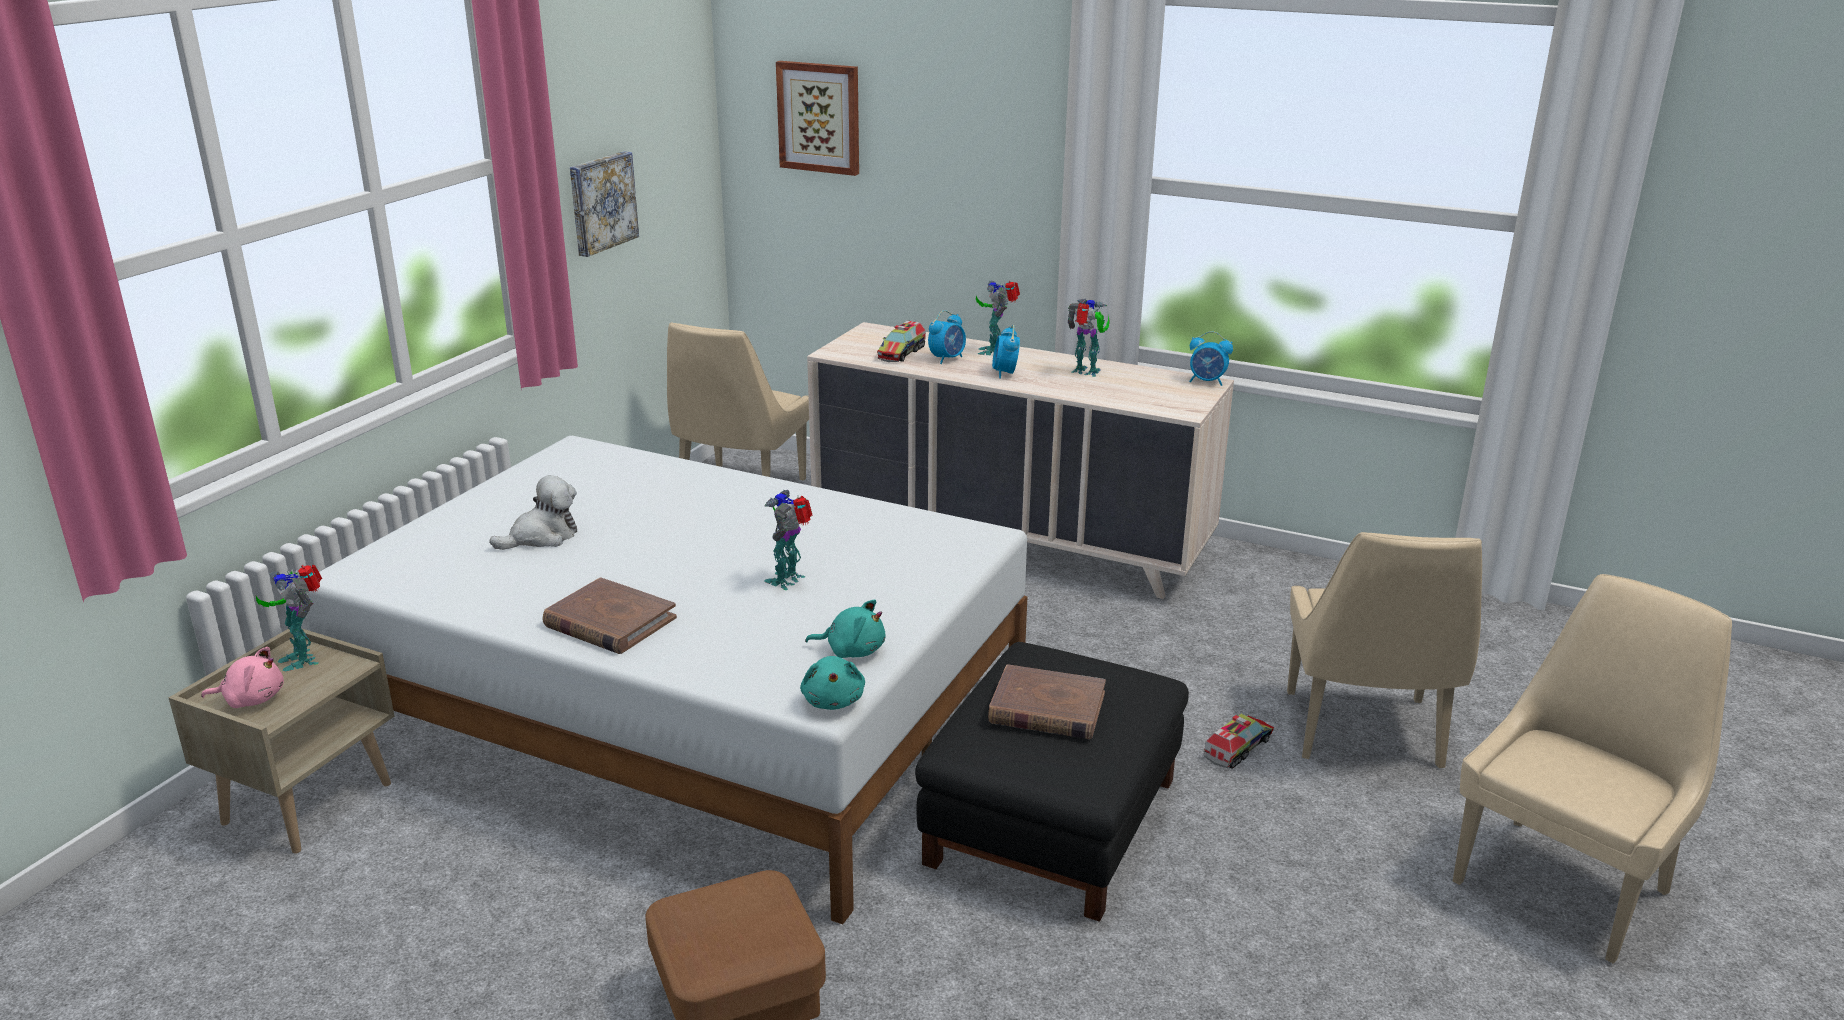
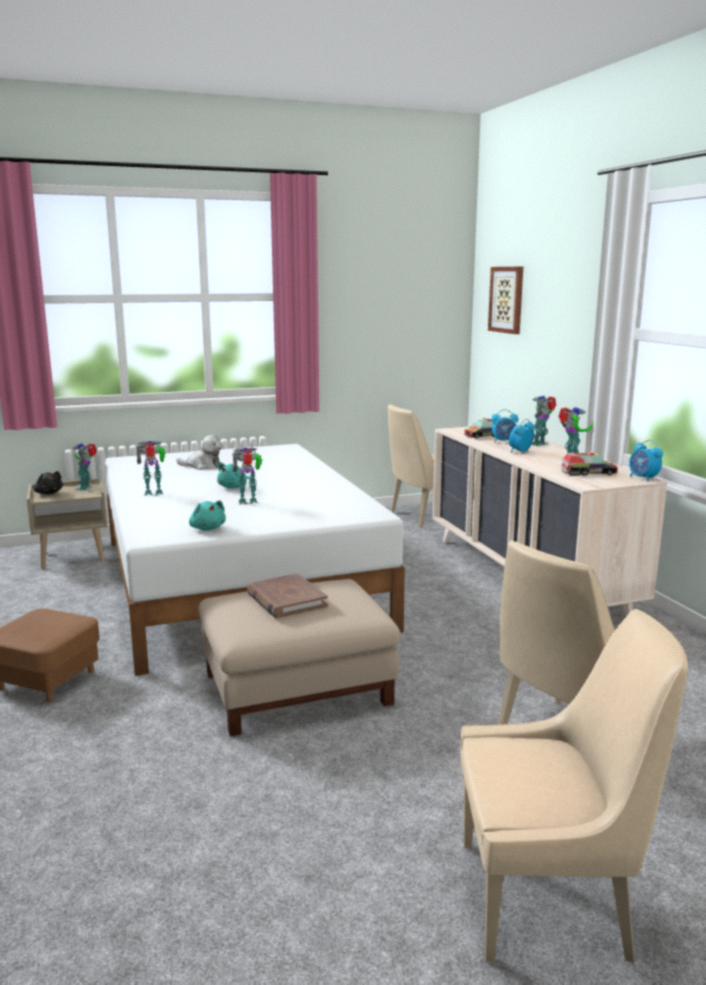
camera: 45 degrees right, 10 degrees down
(252, 699) = (48, 493): pink plush toy -> black plush toy
(601, 202) = (364, 332): picture -> none
(609, 622) = (154, 493): brown book -> toy robot
(833, 700) = (156, 539): turquoise plush toy -> turquoise plush toy (234, 487)
(1051, 819) = (297, 687): black ottoman -> beige ottoman
(1238, 748) = (465, 710): toy truck -> toy truck (588, 473)

